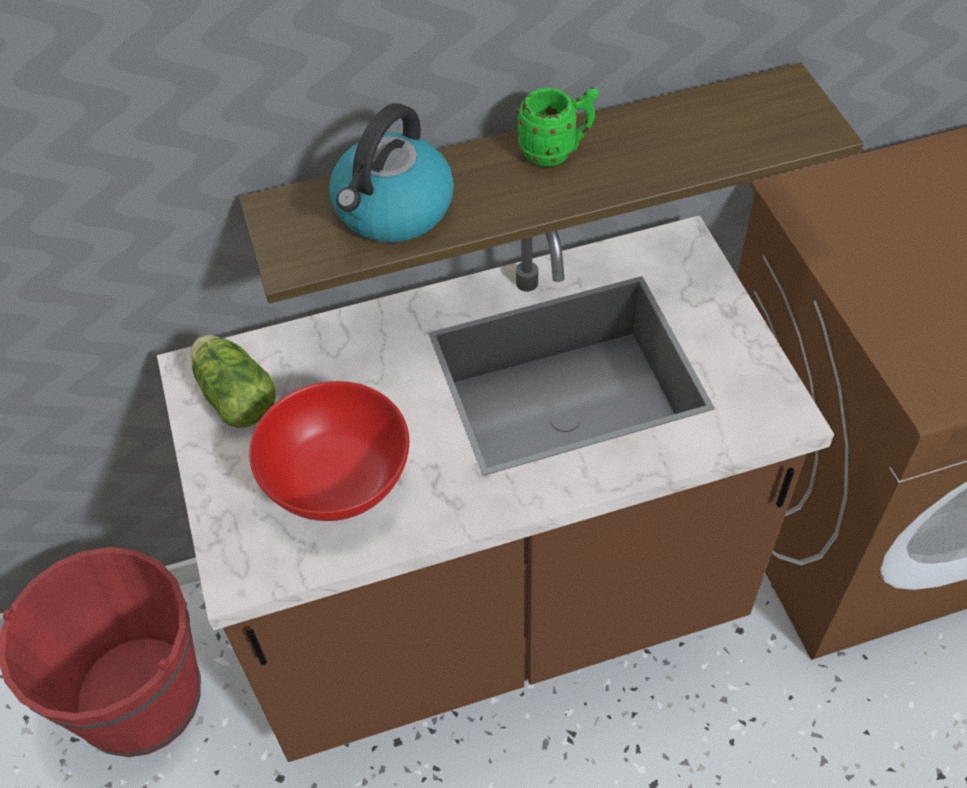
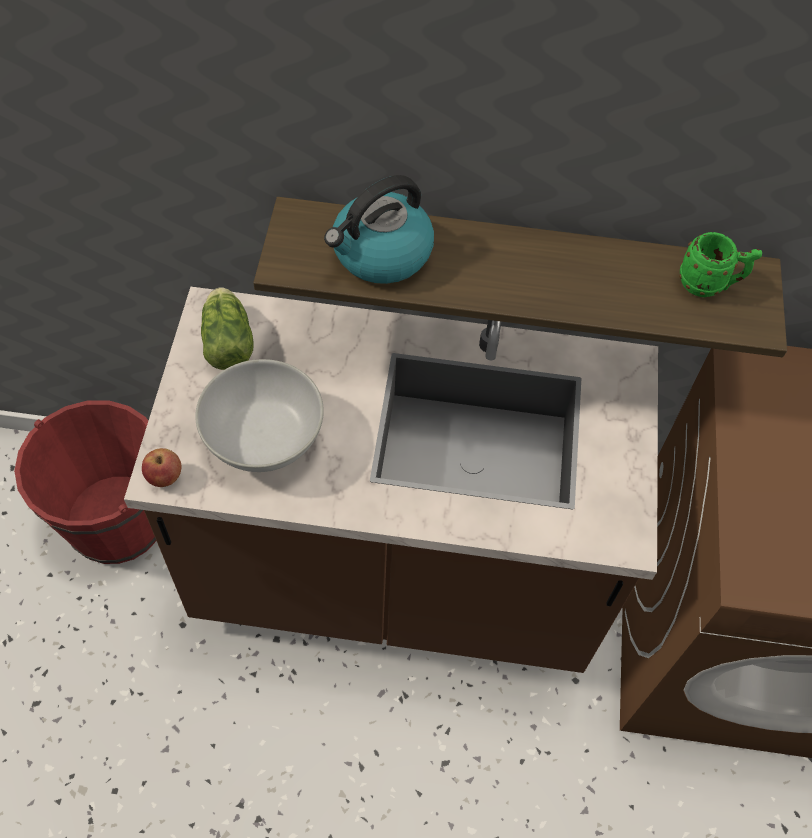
camera: 20 degrees right, 5 degrees up
(244, 573) = (165, 477): none -> apple
(339, 483) = (264, 440): red bowl -> white bowl
(556, 151) = (532, 256): green mug -> green mug (709, 285)

